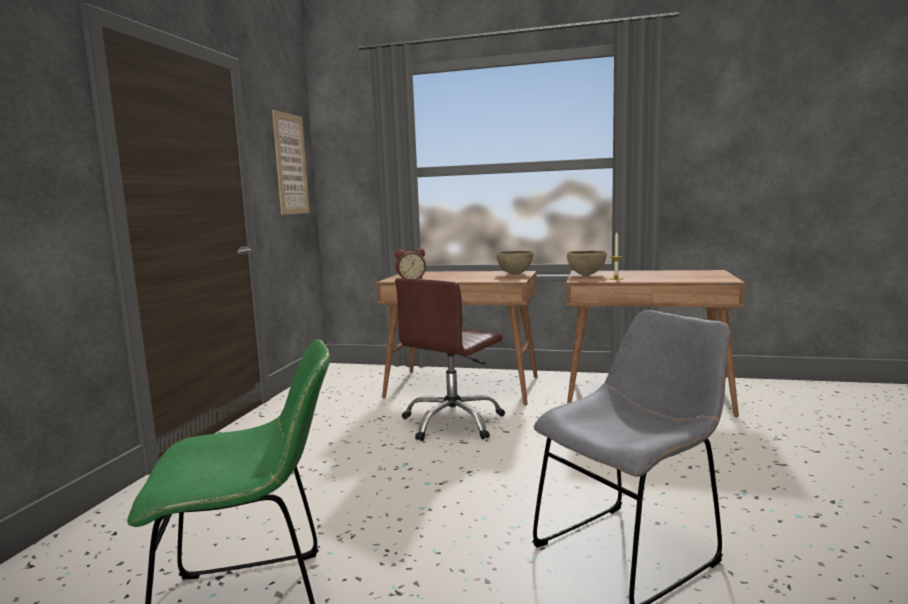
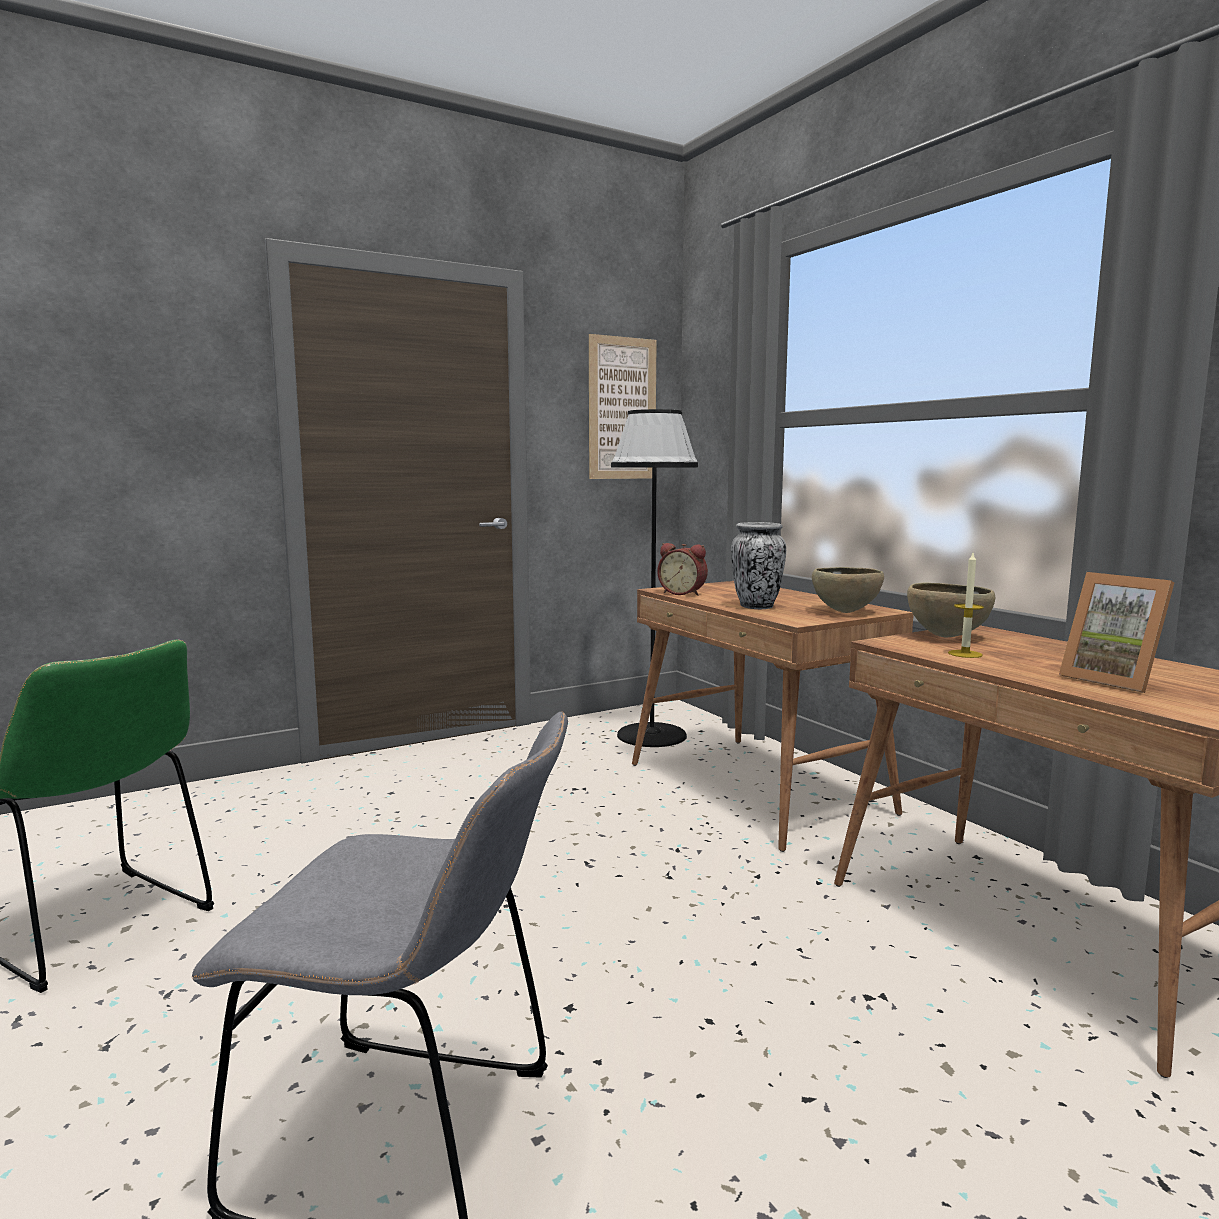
camera: 45 degrees right, 0 degrees up
(359, 382) = (651, 735): none -> black floor lamp
(453, 422) = (635, 832): brown office chair -> none
(472, 278) = (757, 606): none -> vase
(679, 277) = (1113, 680): none -> picture frame

